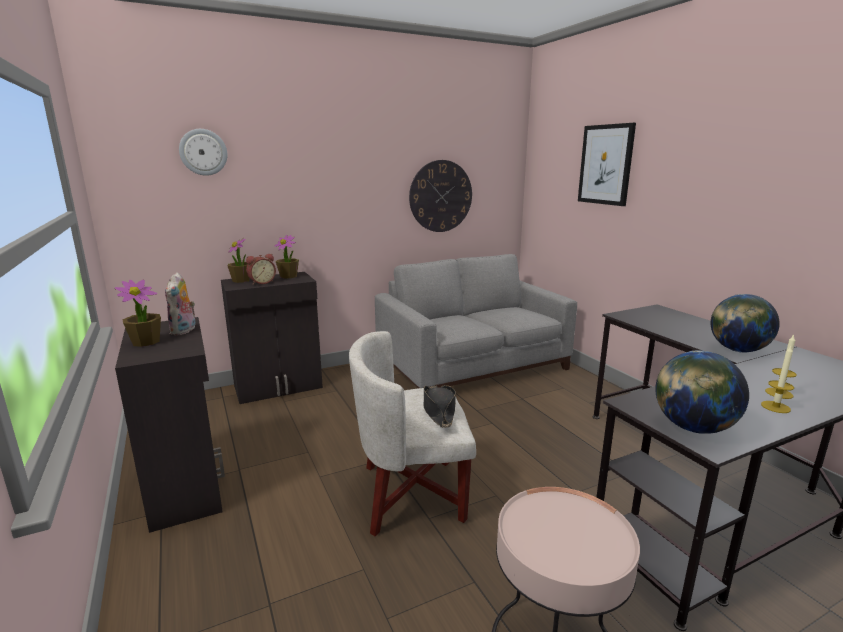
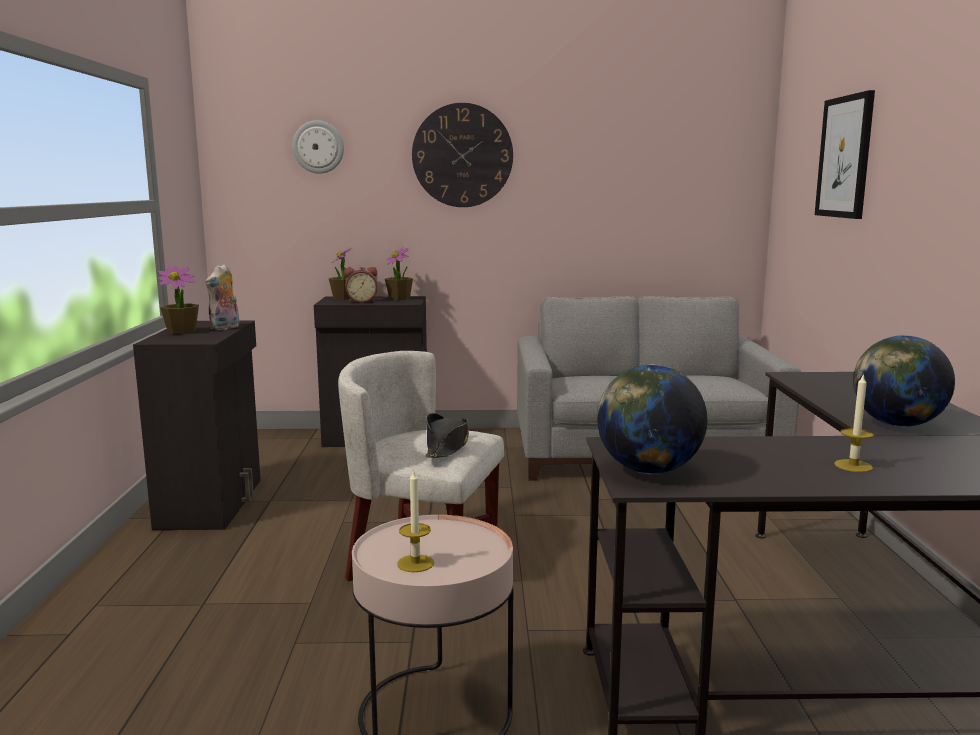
camera: 25 degrees right, 5 degrees down
(441, 196) = (625, 208): wall clock -> wall clock (462, 155)
(775, 407) = (813, 474): candle -> candle (415, 563)

